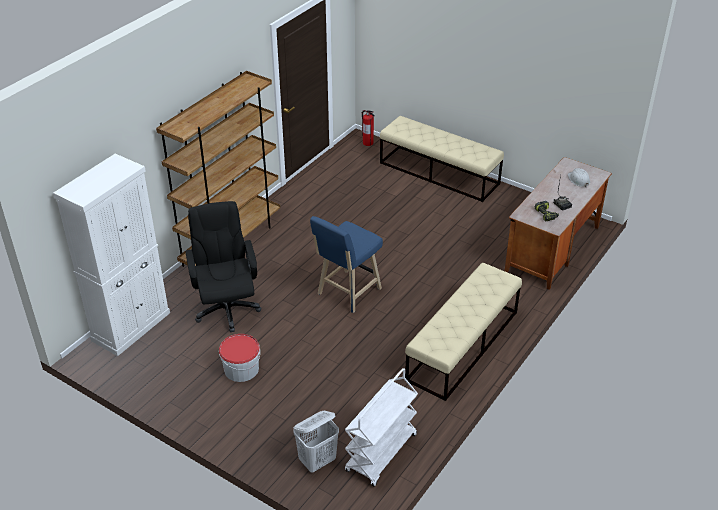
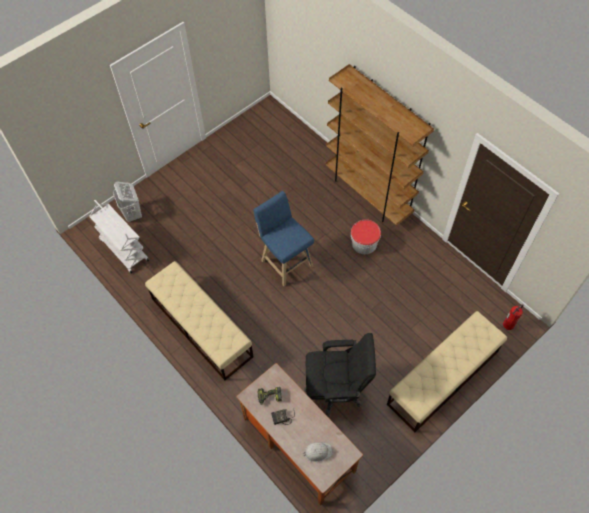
camera: 105 degrees right, 20 degrees up
(131, 326) = (288, 128): white cabinet -> none
(227, 308) = (290, 182): black office chair -> black office chair (336, 389)
(241, 369) = (227, 184): bucket -> bucket (364, 243)

